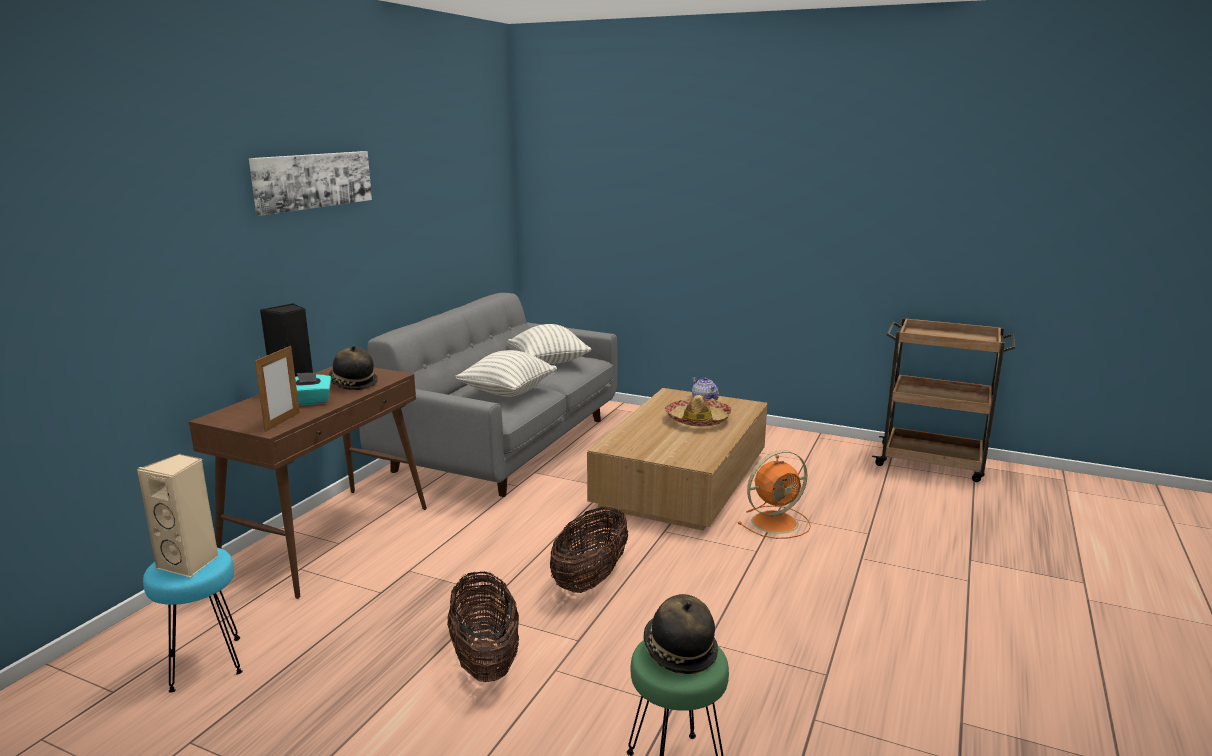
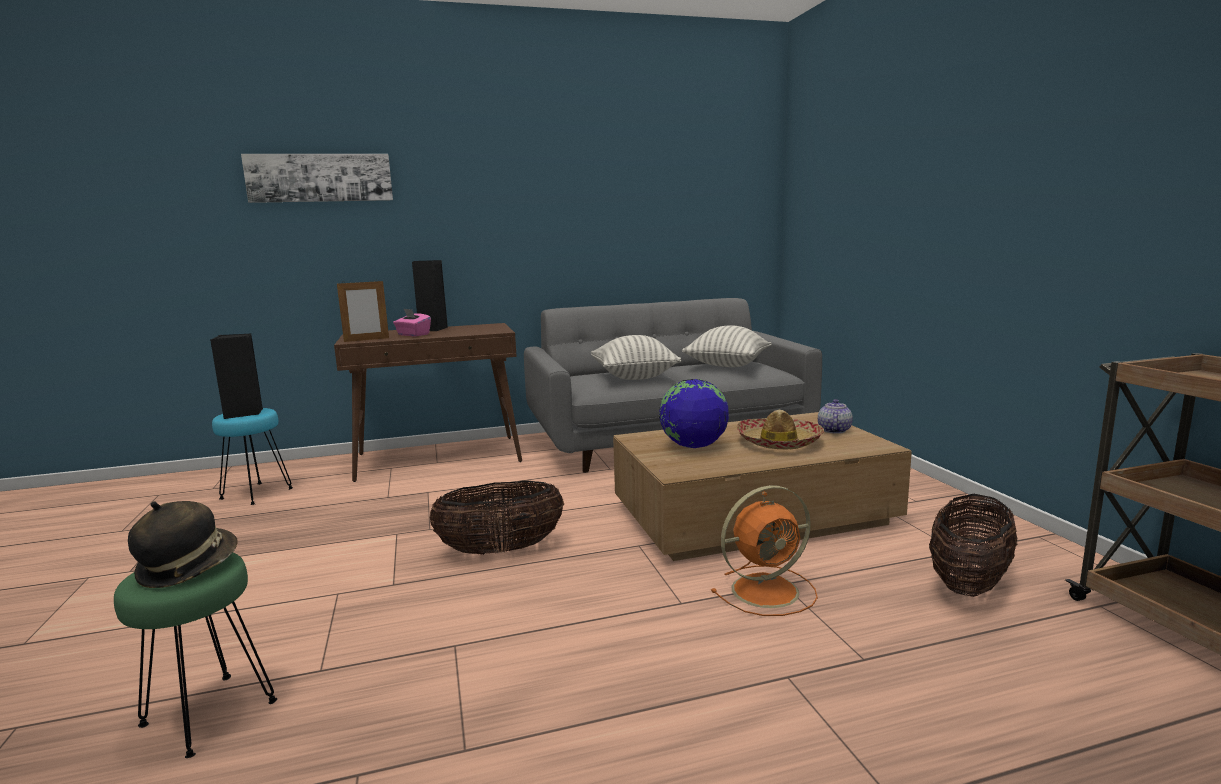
camera: 50 degrees right, 5 degrees down
(190, 563) = (243, 413): beige speaker -> black speaker
(310, 402) = (413, 335): turquoise tissue box -> pink tissue box
(312, 180) = (493, 166): picture -> picture (320, 178)
(353, 384) = (464, 331): hat -> none
(485, 660) = (329, 562): basket -> basket (968, 582)
(661, 440) = (693, 446): none -> globe
(776, 522) = (767, 590): orange fan -> orange fan turned 45 degrees counterclockwise

